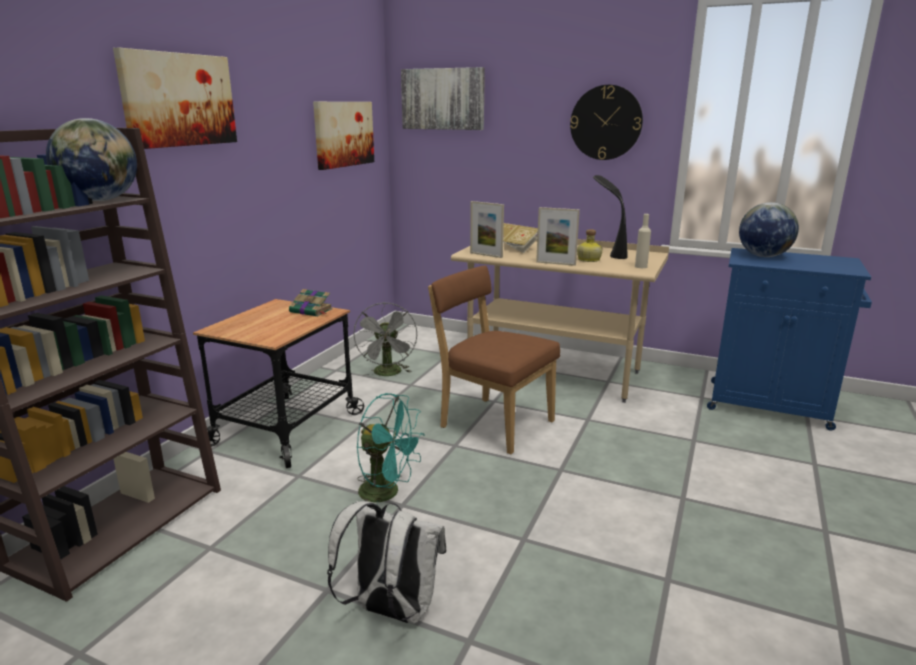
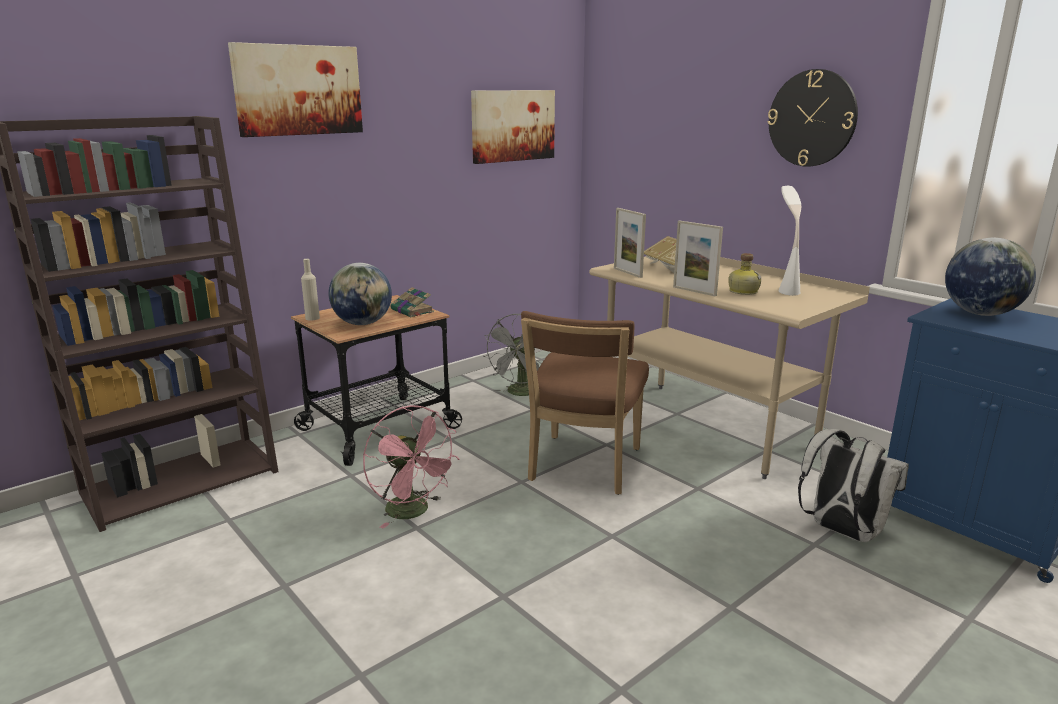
camera: 25 degrees right, 0 degrees up
(101, 200) = (184, 183): globe -> globe (363, 323)
(387, 493) = (414, 512): turquoise fan -> pink fan
(390, 610) = (319, 622): white backpack -> white backpack (841, 531)
(443, 99) = (636, 87): picture -> none
(492, 423) = (583, 467): brown chair -> brown chair turned 135 degrees counterclockwise
(606, 251) = (783, 284): black table lamp -> white table lamp
(641, 266) = (798, 307): beige bottle -> beige bottle (312, 318)

